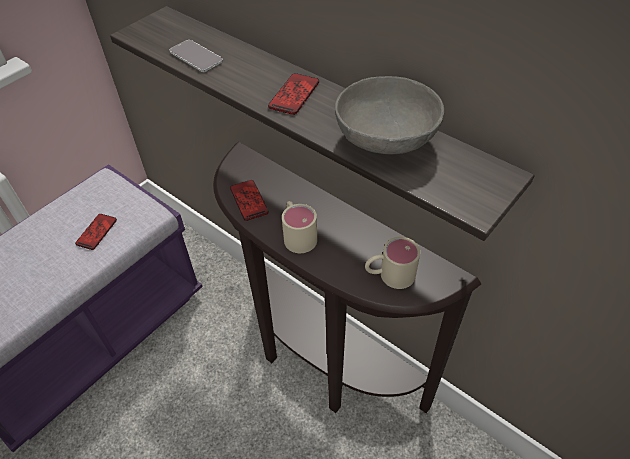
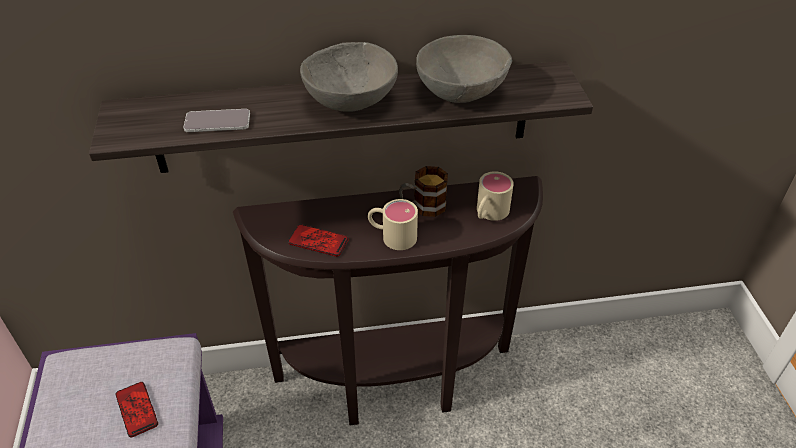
camera: 50 degrees left, 5 degrees down
(294, 95) = (350, 101): phone -> grey bowl
(348, 230) = (422, 207): none -> mug

